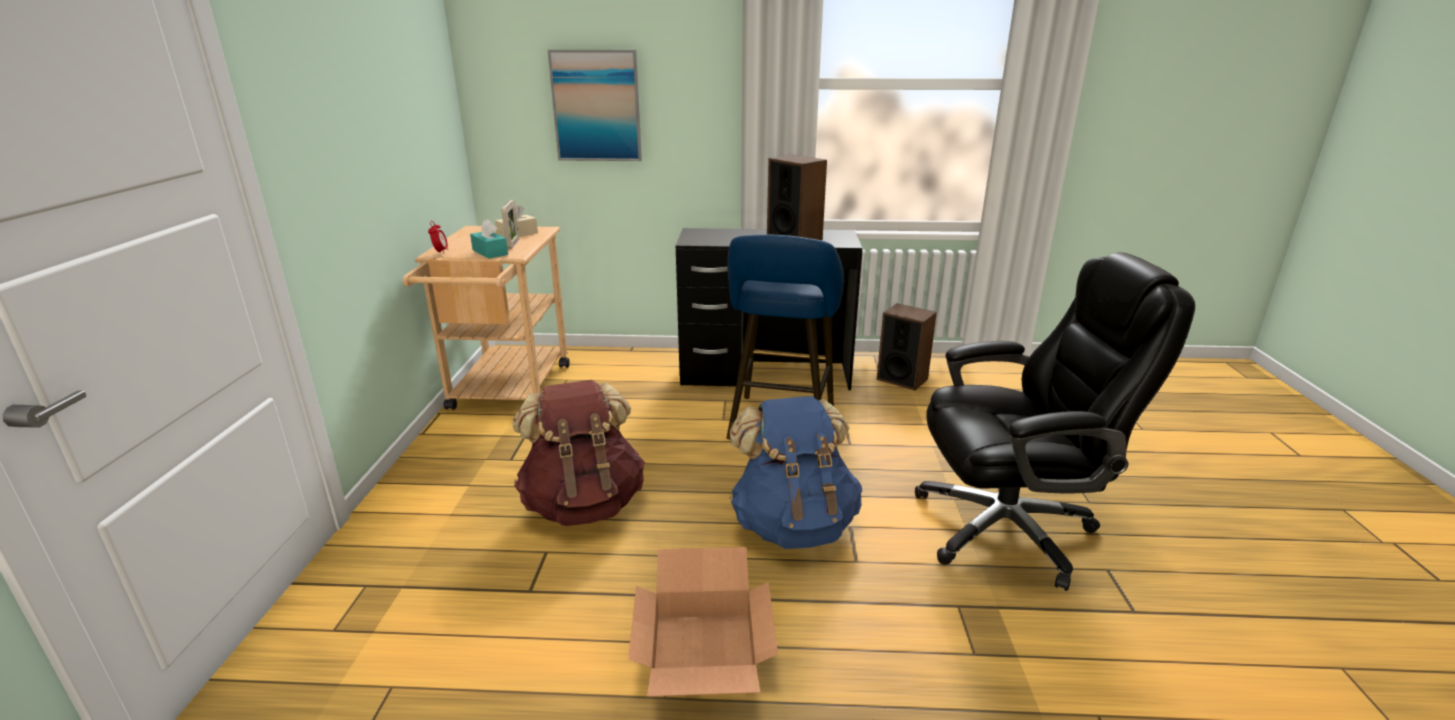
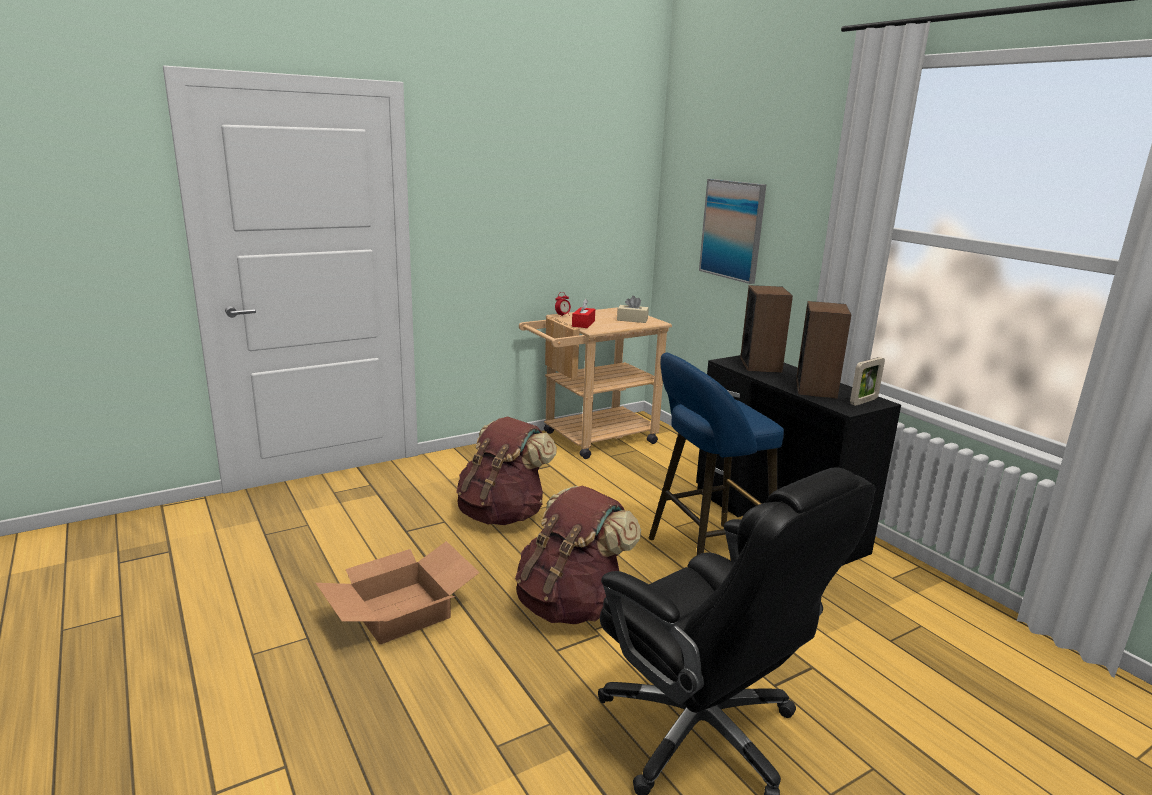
camera: 55 degrees right, 5 degrees down
(490, 252) = (583, 324): turquoise tissue box -> red tissue box
(513, 244) = (611, 324): picture frame -> picture frame (863, 401)
(793, 524) = (571, 605): blue backpack -> brown backpack
(902, 379) = (898, 597): speaker -> speaker (761, 365)

